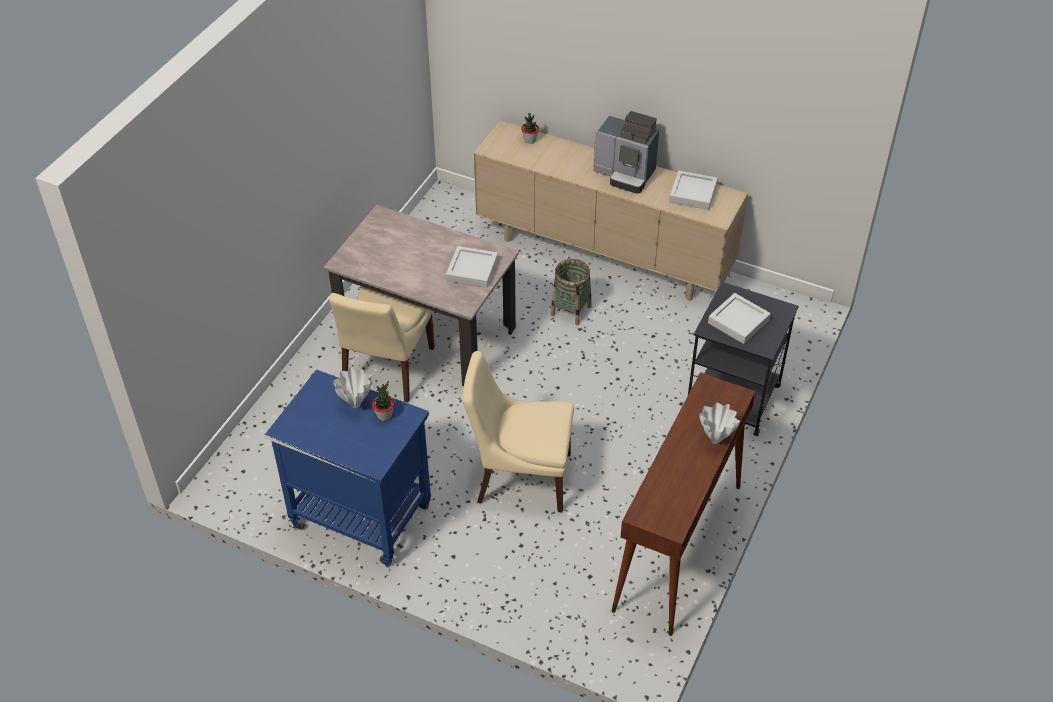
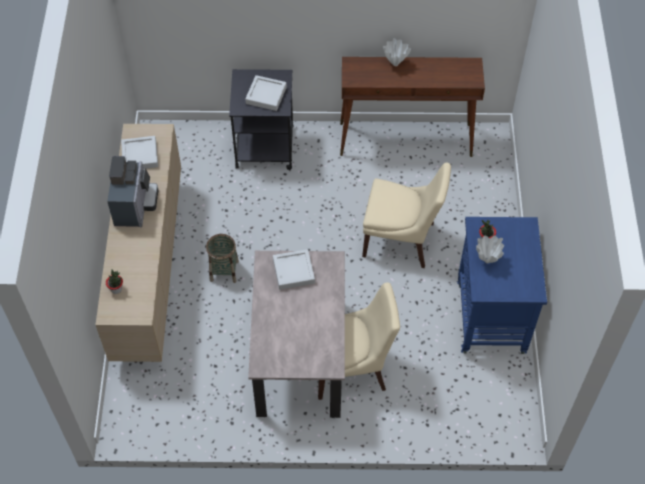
camera: 115 degrees left, 10 degrees up
(520, 477) = (401, 240): beige chair -> beige chair turned 60 degrees counterclockwise

